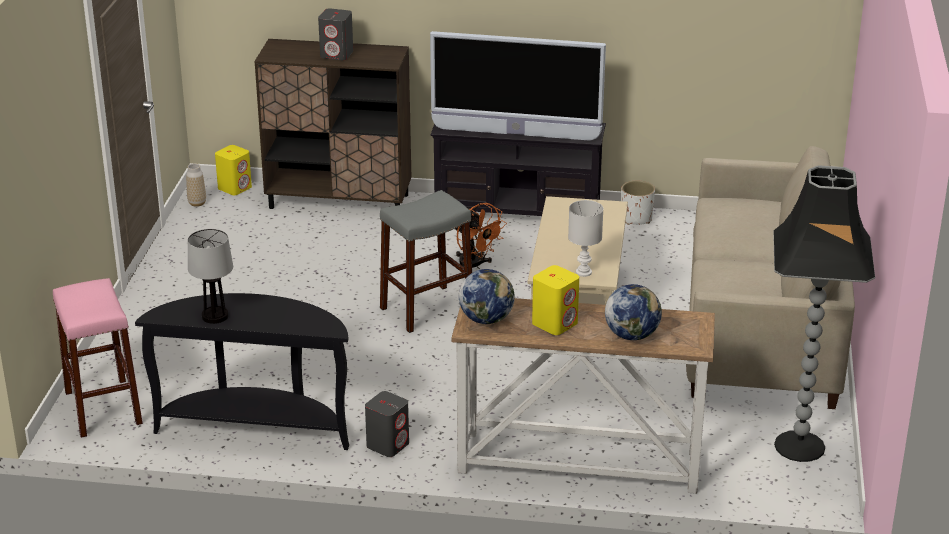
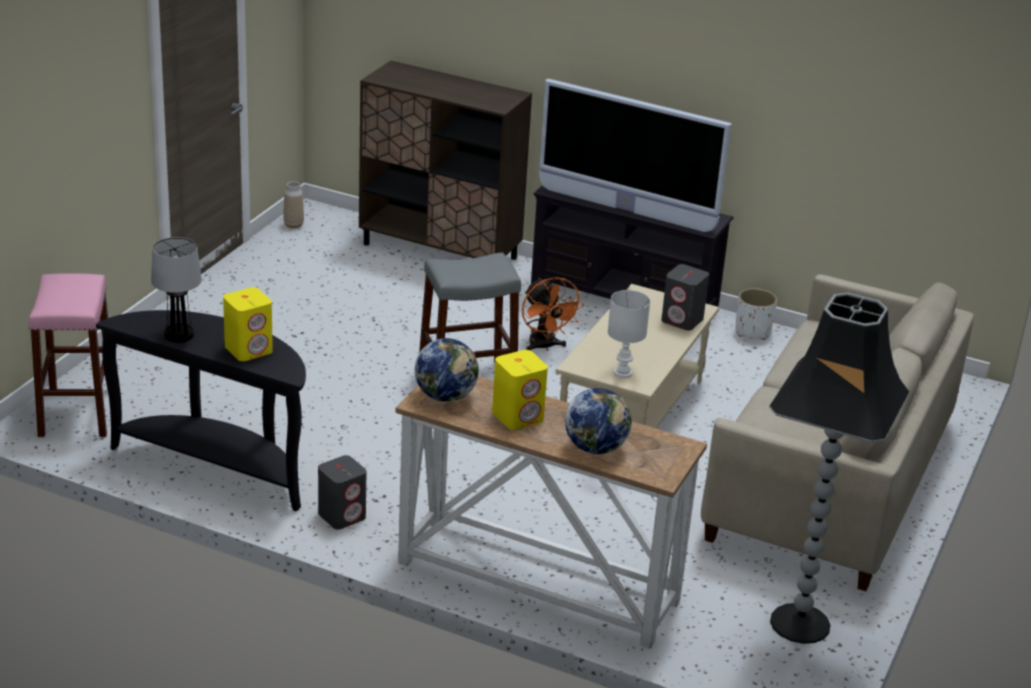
camera: 15 degrees right, 0 degrees up
(235, 188) = (341, 217): yellow speaker -> yellow speaker (249, 349)
(337, 54) = (450, 88): grey speaker -> grey speaker (682, 320)

